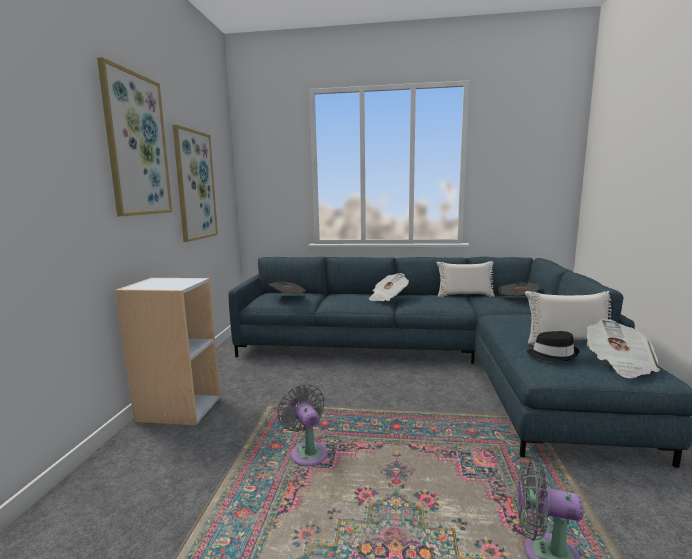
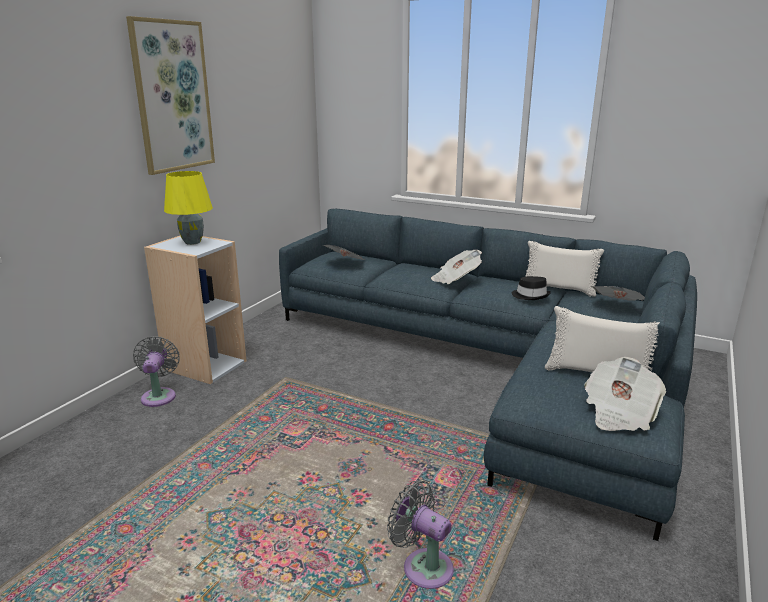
camera: 20 degrees right, 10 degrees up
(167, 282) = (193, 242): none -> yellow table lamp
(195, 185) = (250, 126): picture -> none
(307, 452) = (288, 431): grey fan -> grey fan (159, 395)
(552, 354) = (553, 386): black hat -> black hat (530, 295)

